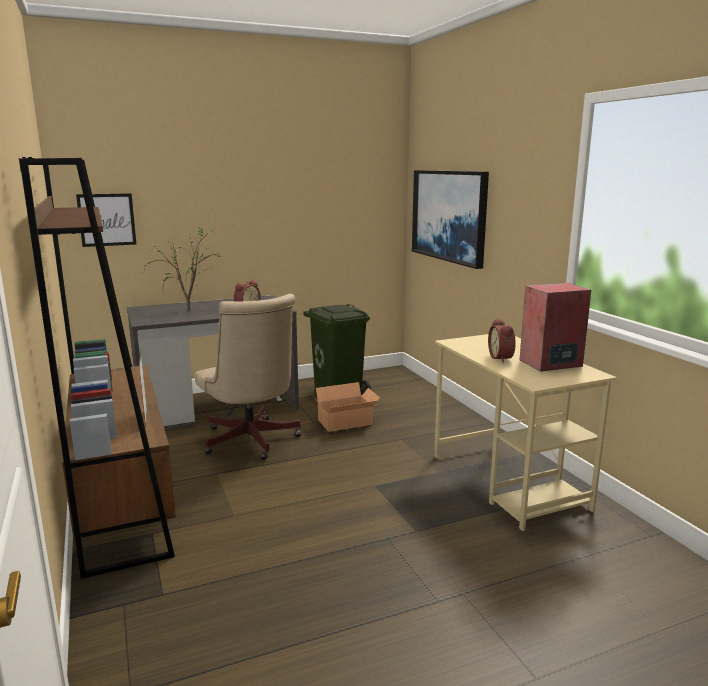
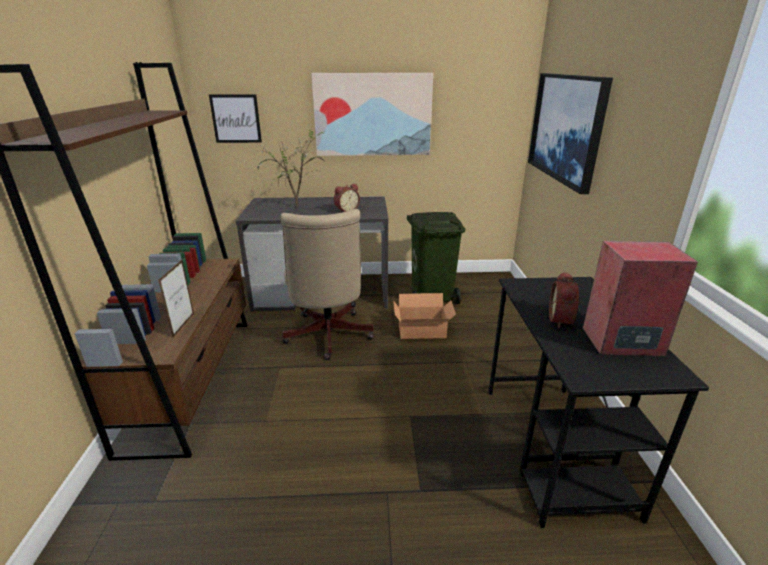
camera: 20 degrees right, 10 degrees up
(257, 212) = (372, 115): none -> picture
(508, 482) = (555, 448): beige desk -> black desk

